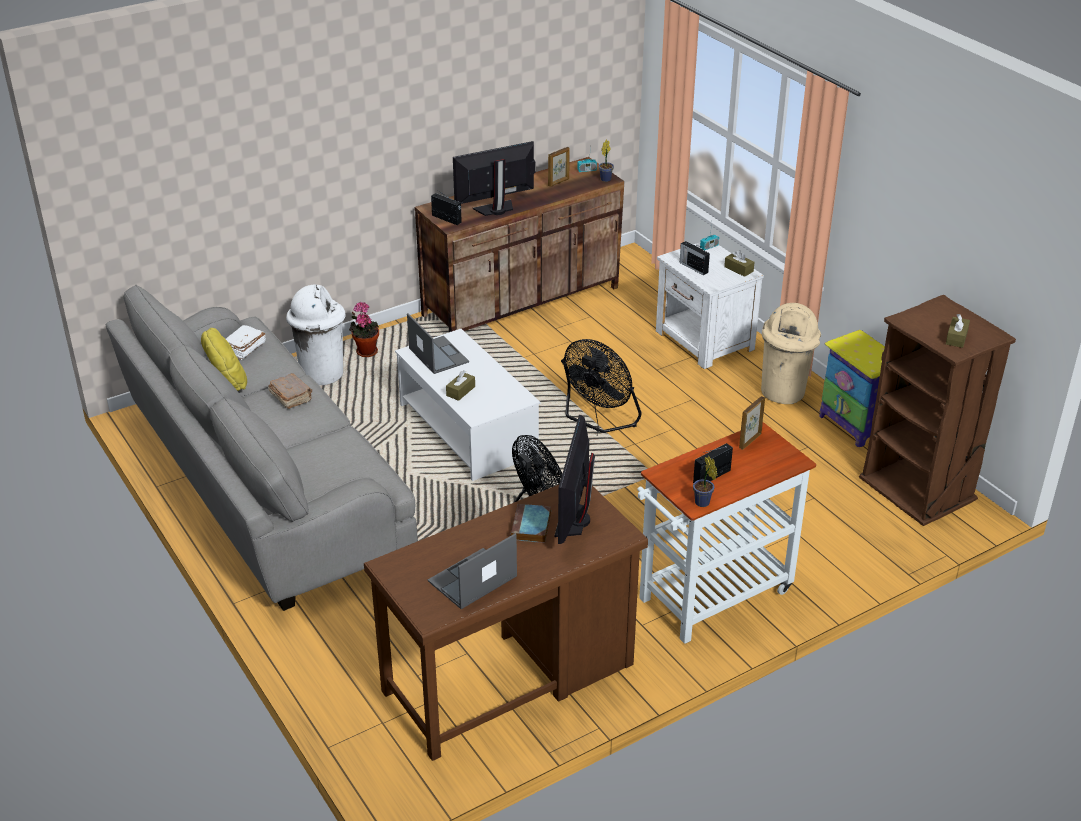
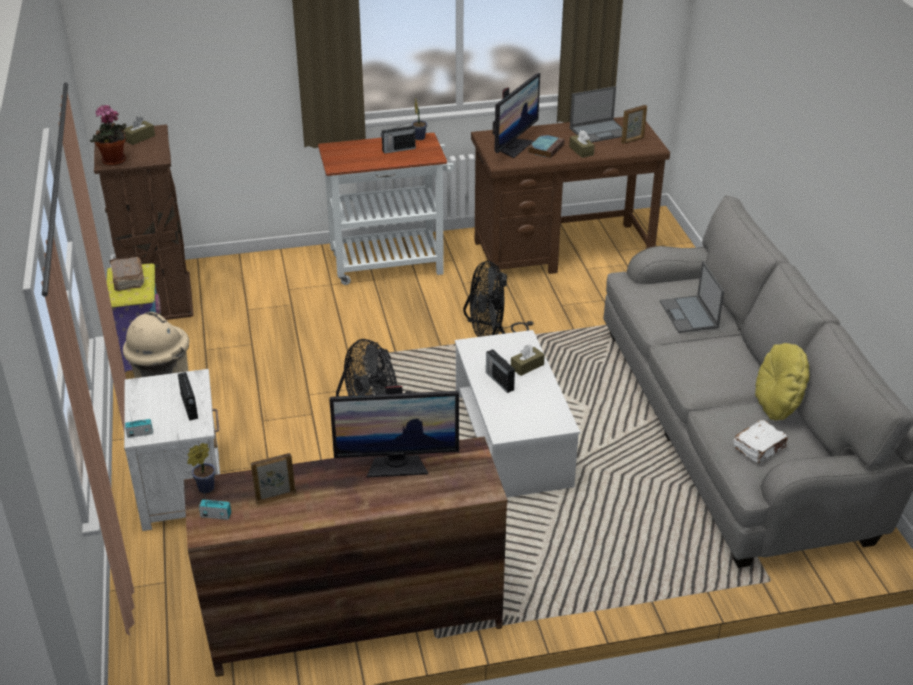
camera: 160 degrees left, 0 degrees up
(291, 397) = (707, 373): brown book -> brown book (128, 280)
(322, 373) = (657, 558): white trash can -> none
(365, 351) = (595, 581): potted plant -> potted plant (114, 162)
(438, 355) = (534, 413): laptop -> laptop (689, 315)
(447, 219) = (472, 462): radio -> radio (499, 380)
(738, 269) = (142, 392): brown tissue box -> brown tissue box (581, 151)
(749, 441) = (349, 163): picture frame -> picture frame (632, 140)

